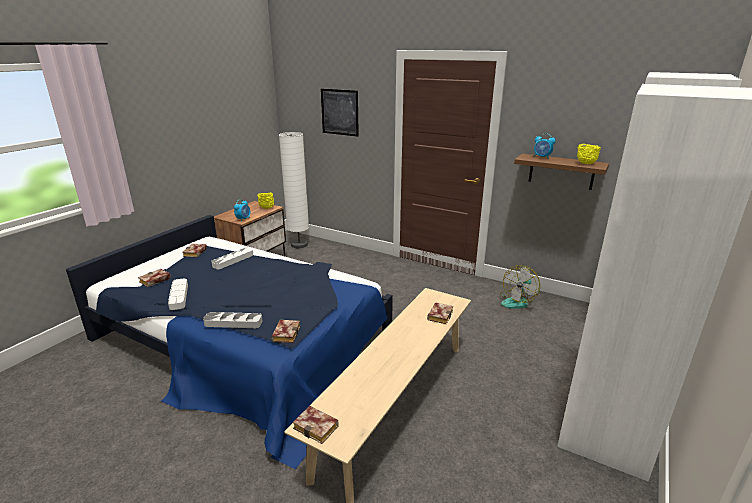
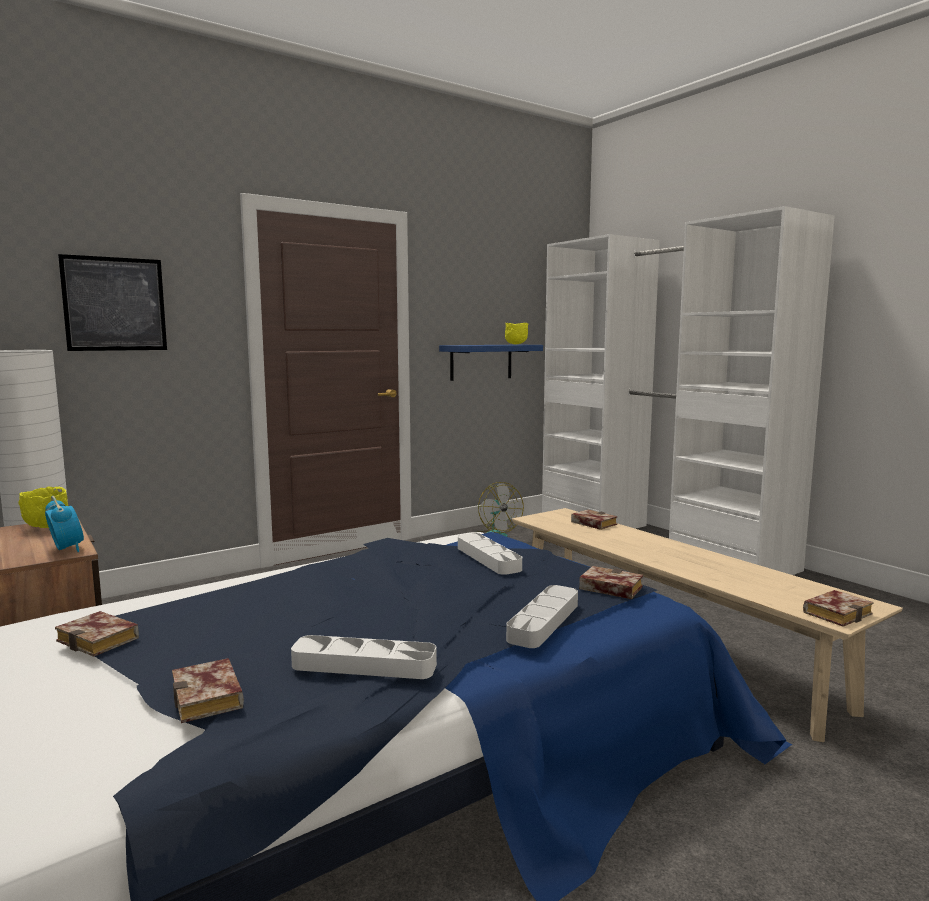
camera: 65 degrees left, 15 degrees down
(233, 260) = (235, 603): white tray -> white tray (488, 558)
(542, 157) = (469, 344): alarm clock -> none
(561, 171) = (481, 362): brown shelf -> blue shelf

